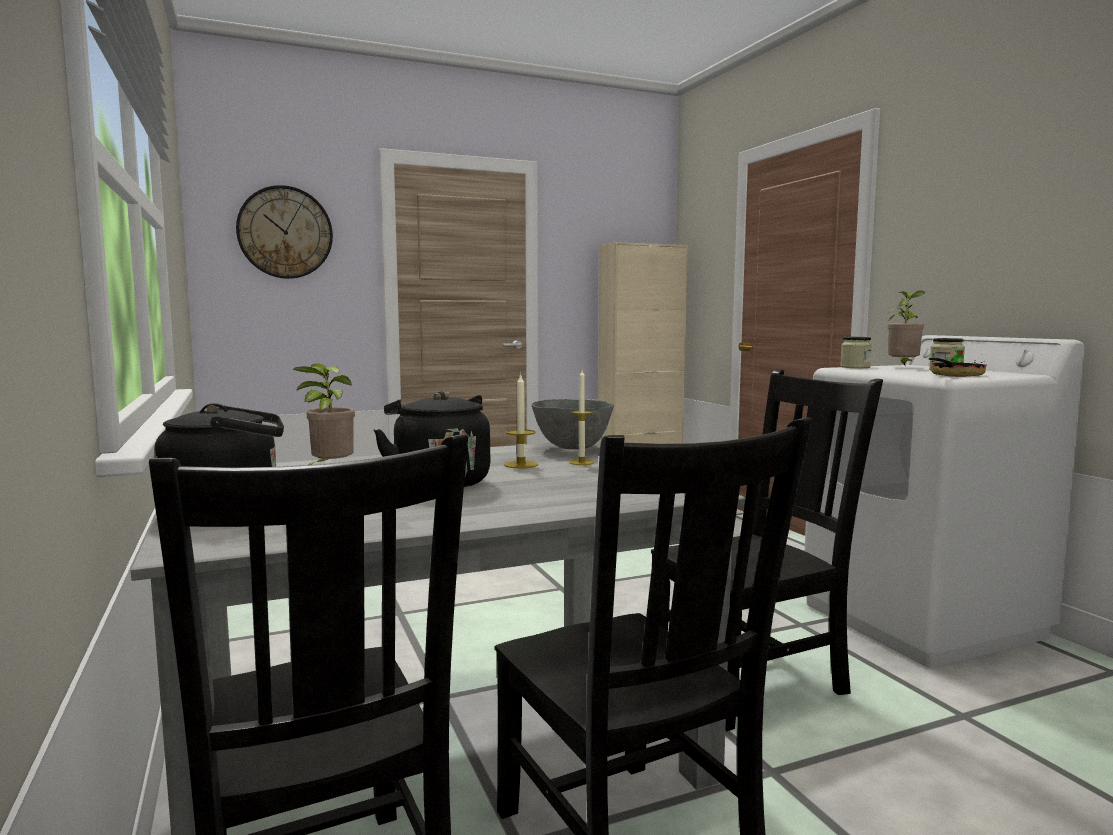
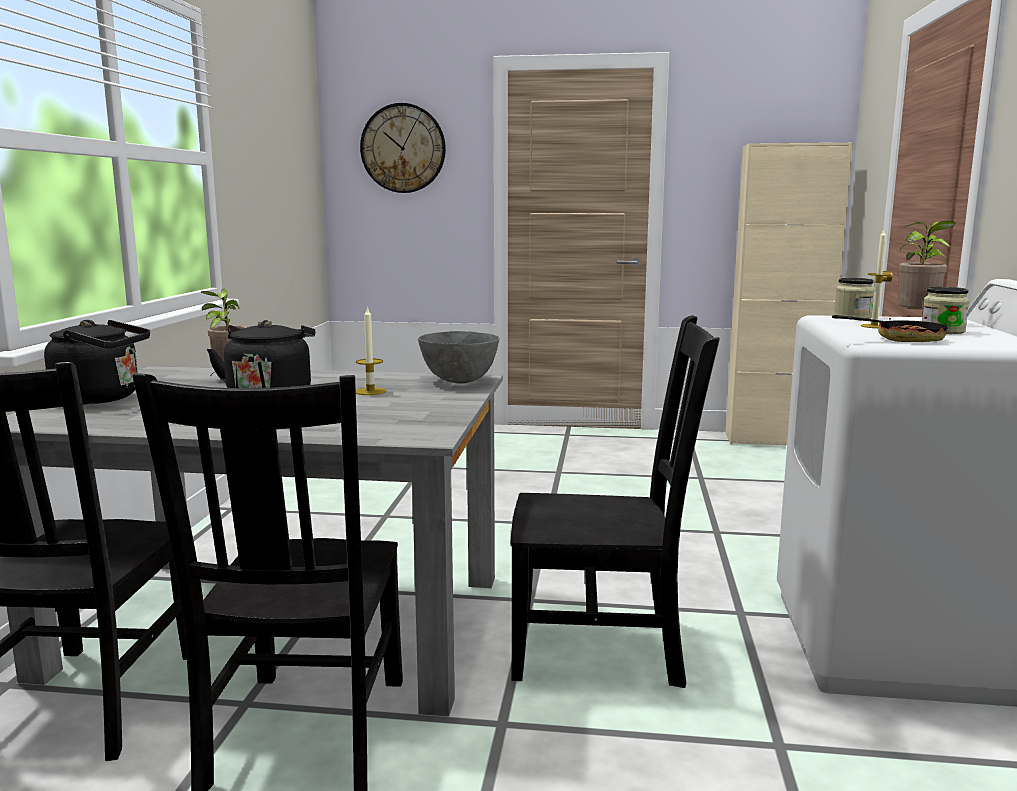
camera: 30 degrees right, 5 degrees up
(581, 462) = (423, 396): candle -> candle (874, 326)

